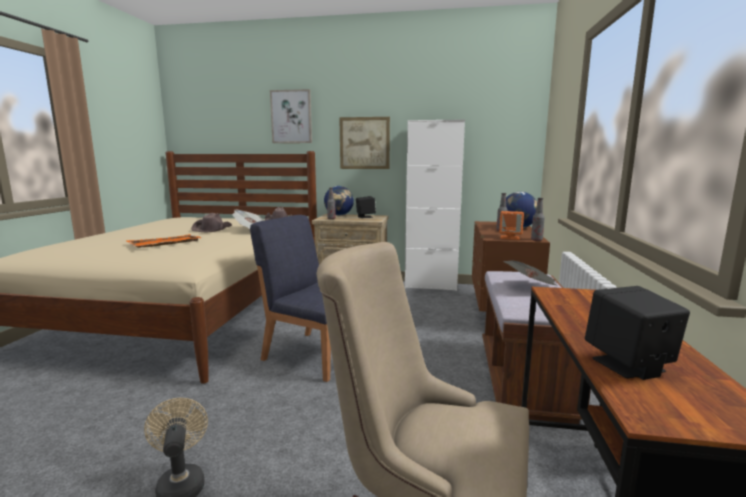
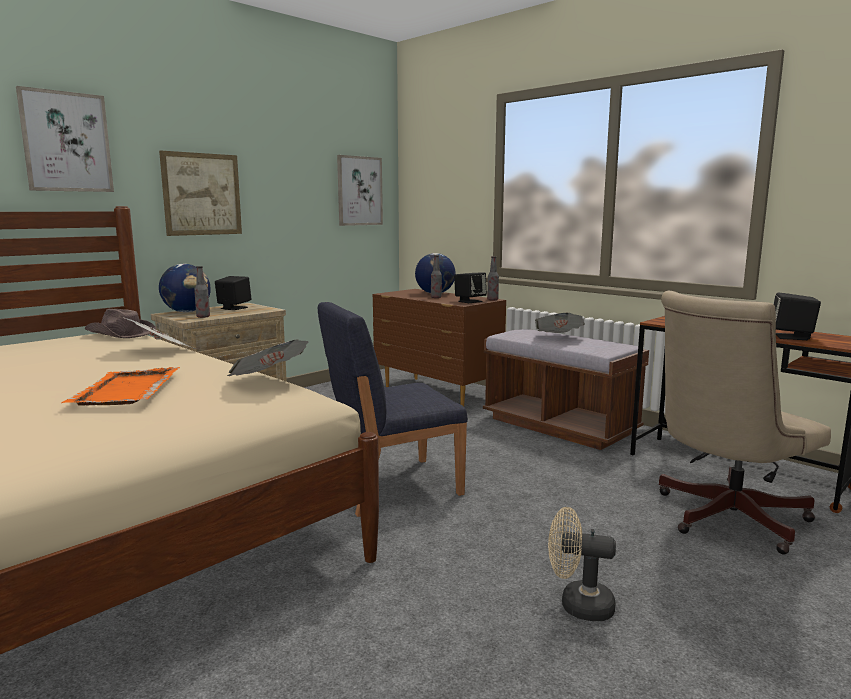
camera: 55 degrees left, 0 degrees up
(205, 253) = (268, 380): none -> newspaper
(212, 229) = (81, 362): brown hat -> none
(430, 286) = (314, 390): white cabinet -> none
(498, 137) = (359, 191): none -> picture
(510, 237) = (470, 301): orange speaker -> black speaker

